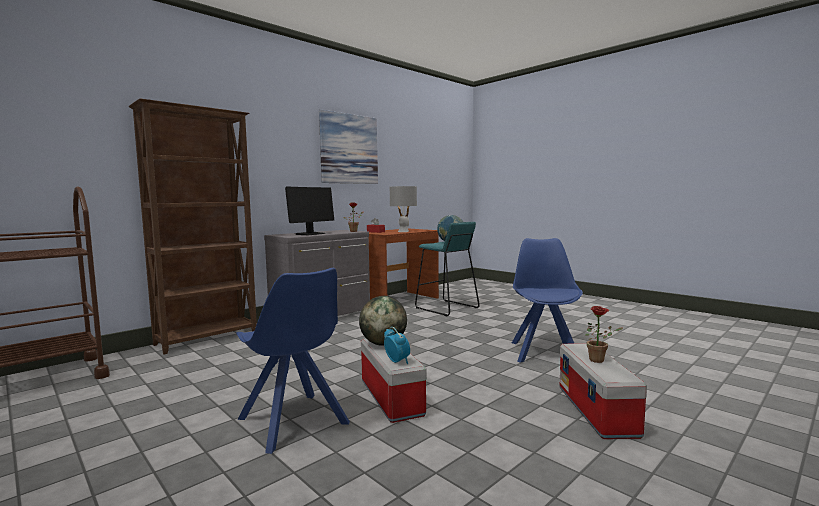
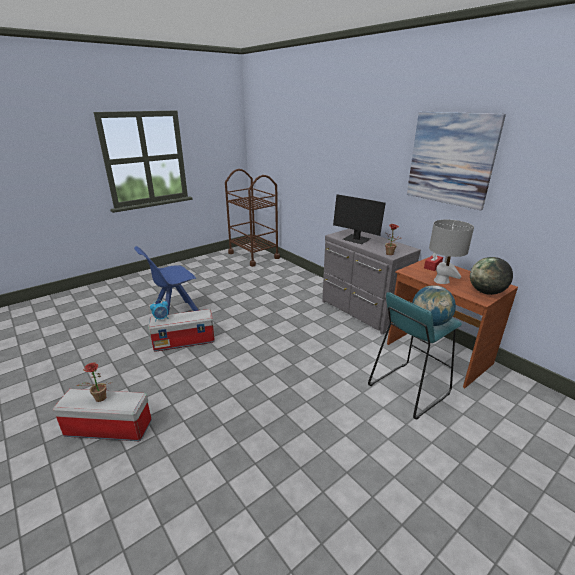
camera: 95 degrees right, 20 degrees up
(208, 339) = (305, 278): brown bookcase -> none
(383, 344) = (193, 315): globe -> globe (486, 292)
(544, 352) = (232, 437): blue chair -> none

